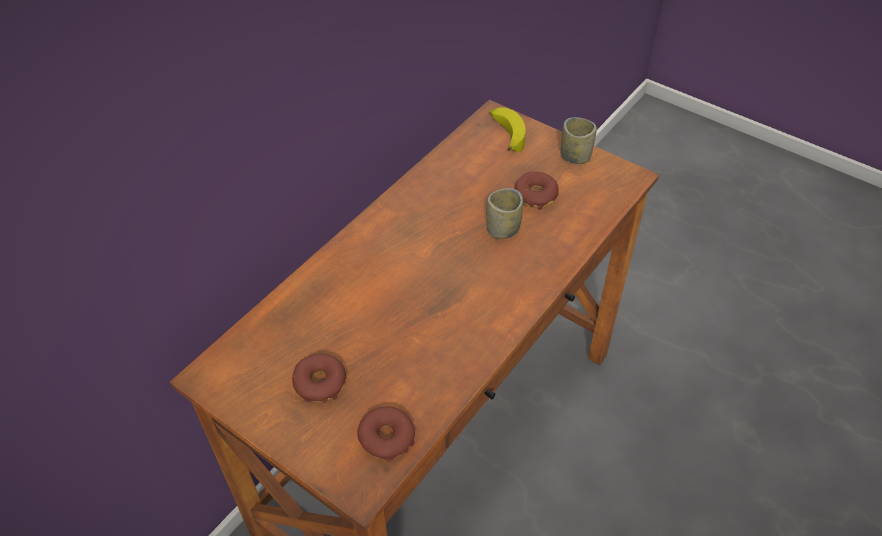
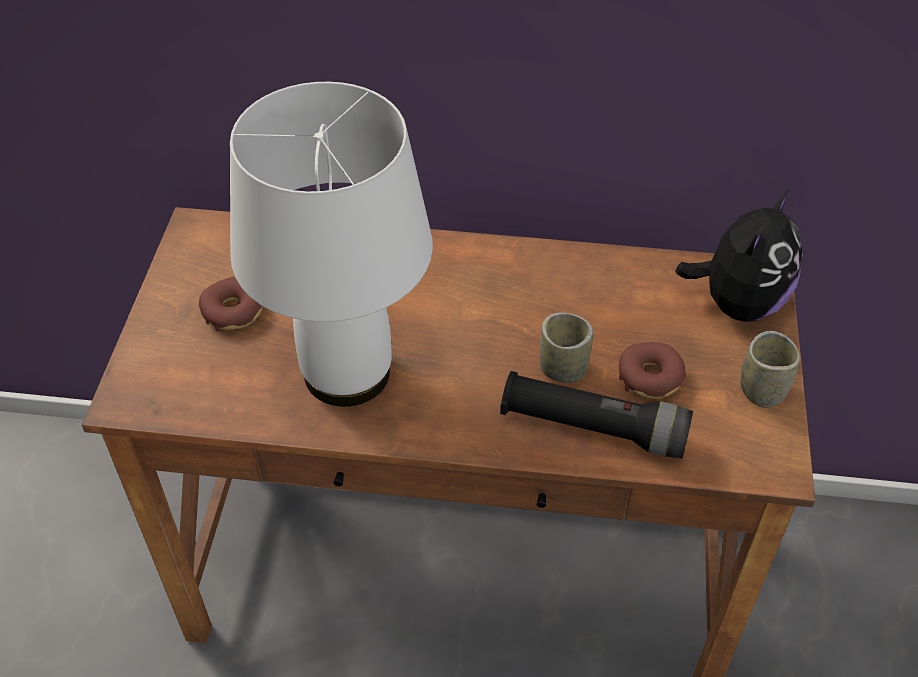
camera: 60 degrees right, 0 degrees up
(386, 438) = (193, 394): donut -> none
(429, 337) = (347, 371): none -> white table lamp
(506, 134) = (738, 303): banana -> plush toy
(557, 237) = (593, 428): none -> black flashlight

